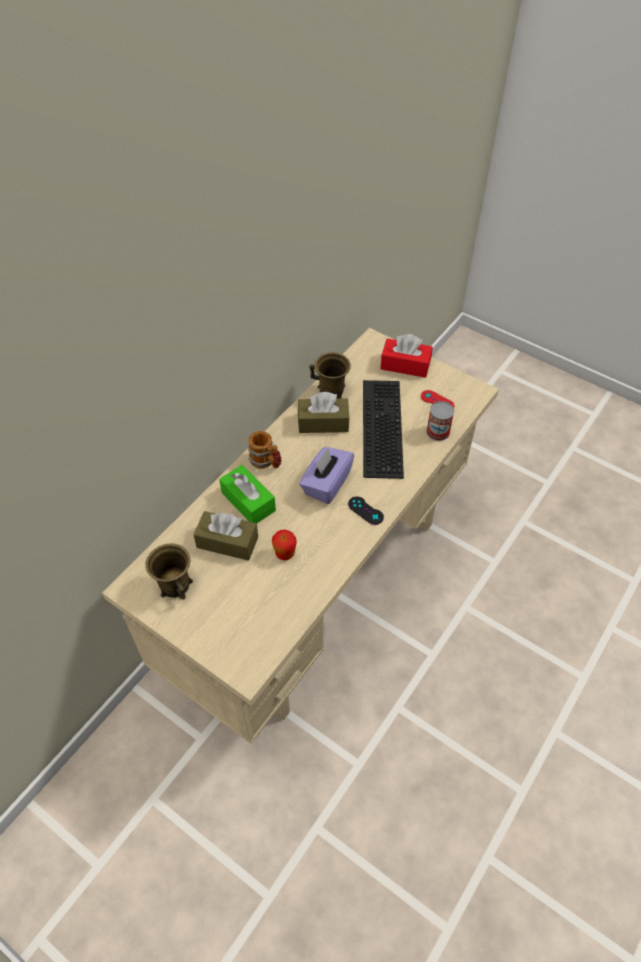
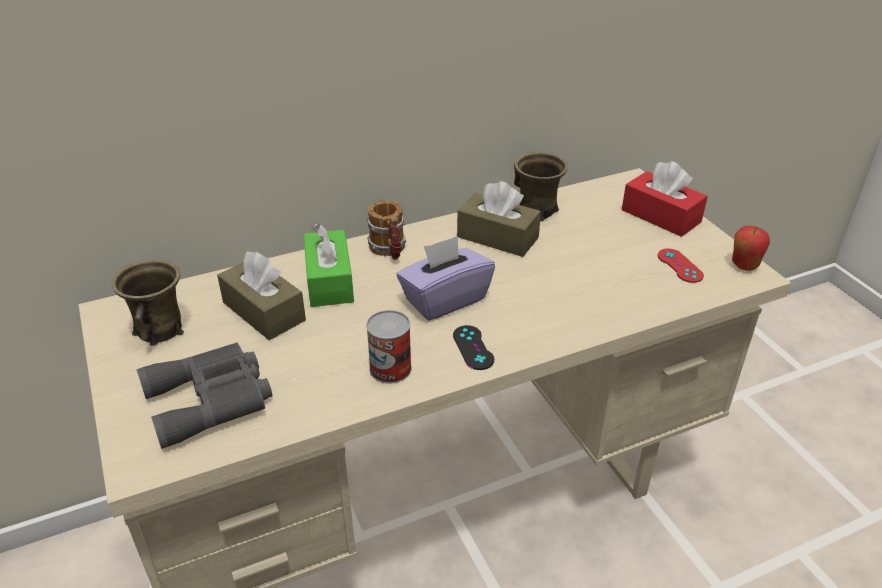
camera: 30 degrees right, 15 degrees down
(250, 614) = (212, 399): none -> grey binoculars
(285, 553) = (321, 351): apple -> apple (744, 265)
(379, 426) = (572, 265): keyboard -> none
(438, 432) = (655, 298): can -> can (390, 368)

